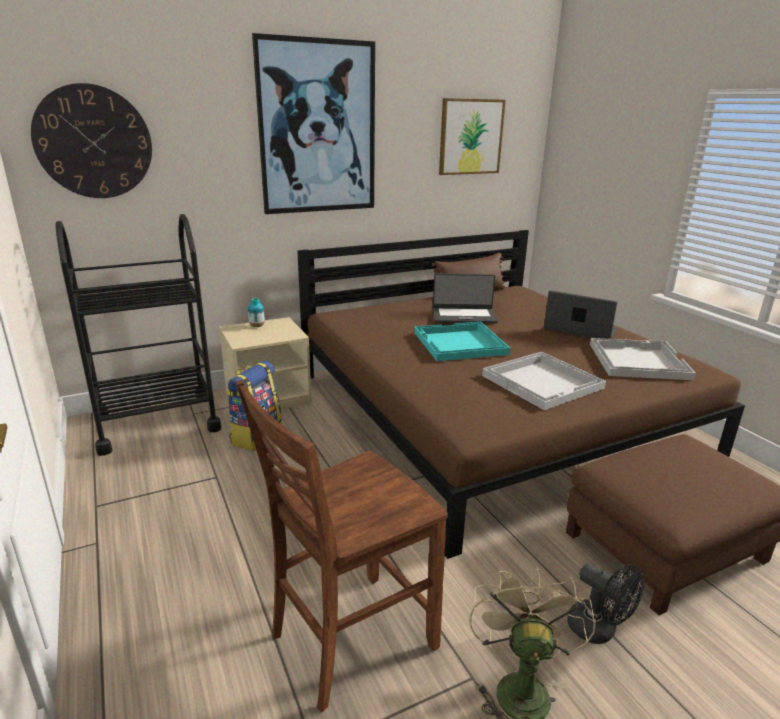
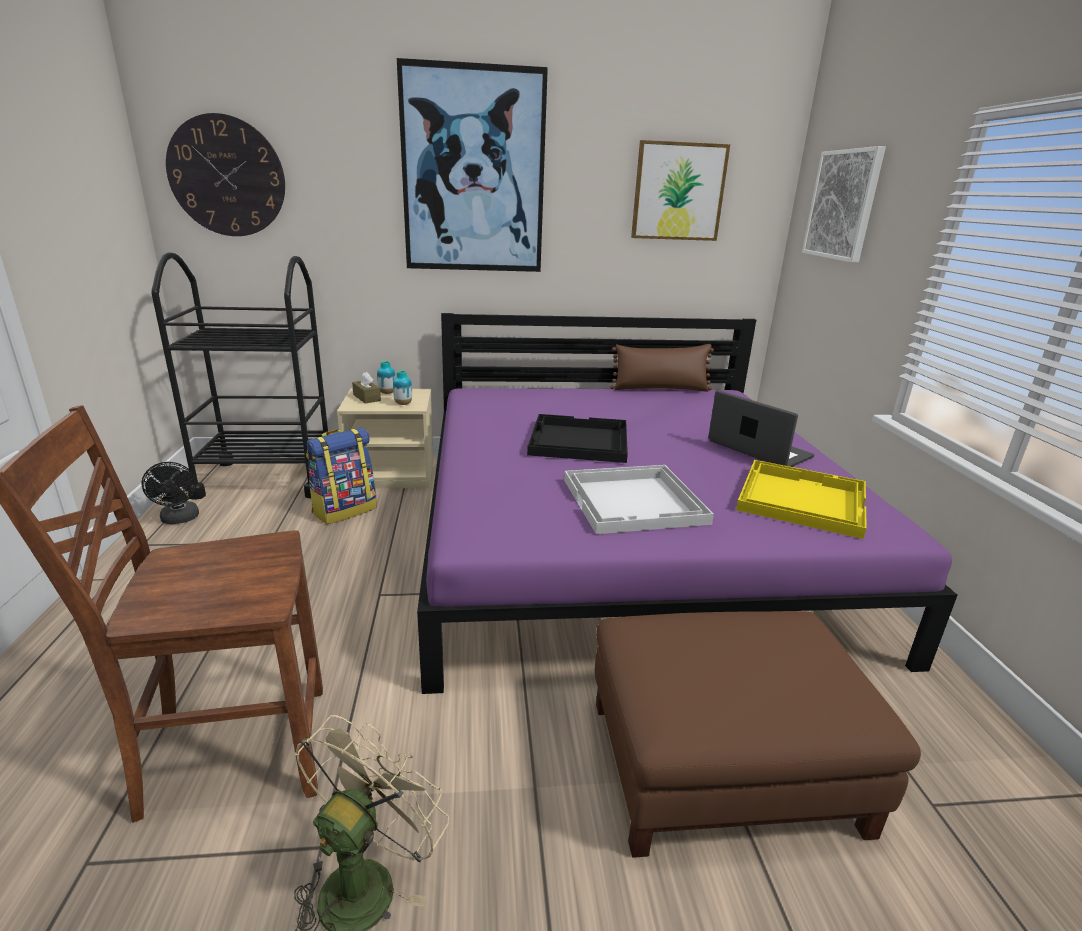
camera: 20 degrees right, 0 degrees up
(244, 333) = (367, 398): none -> brown tissue box
(282, 334) = (403, 404): none -> vase
(459, 343) = (578, 441): turquoise tray -> black tray
(464, 316) = (620, 412): laptop -> none
(491, 413) = (625, 538): brown bed -> purple bed
(597, 145) = (842, 205): none -> picture
(598, 630) = (530, 847): black fan -> black fan (180, 519)
(637, 360) = (800, 499): white tray -> yellow tray

